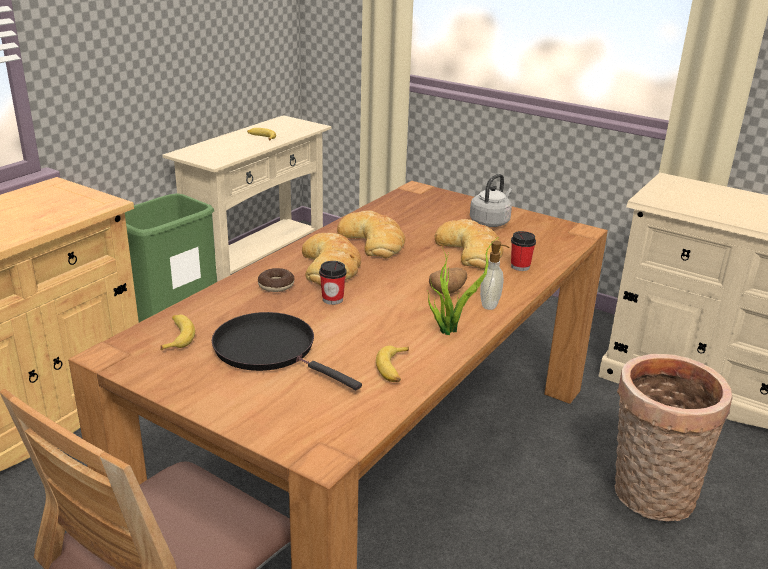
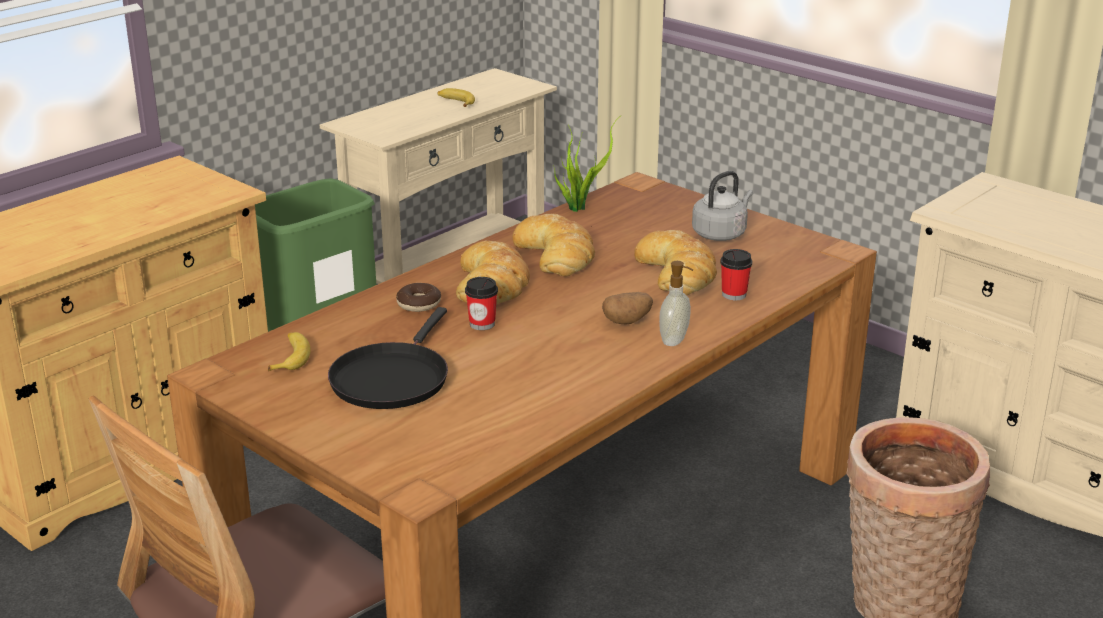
camera: 10 degrees right, 0 degrees up
(270, 350) = (392, 378): black frying pan -> black frying pan turned 120 degrees counterclockwise
(394, 369) = (528, 408): banana -> none
(449, 329) = (612, 366): potted plant -> potted plant (579, 207)

